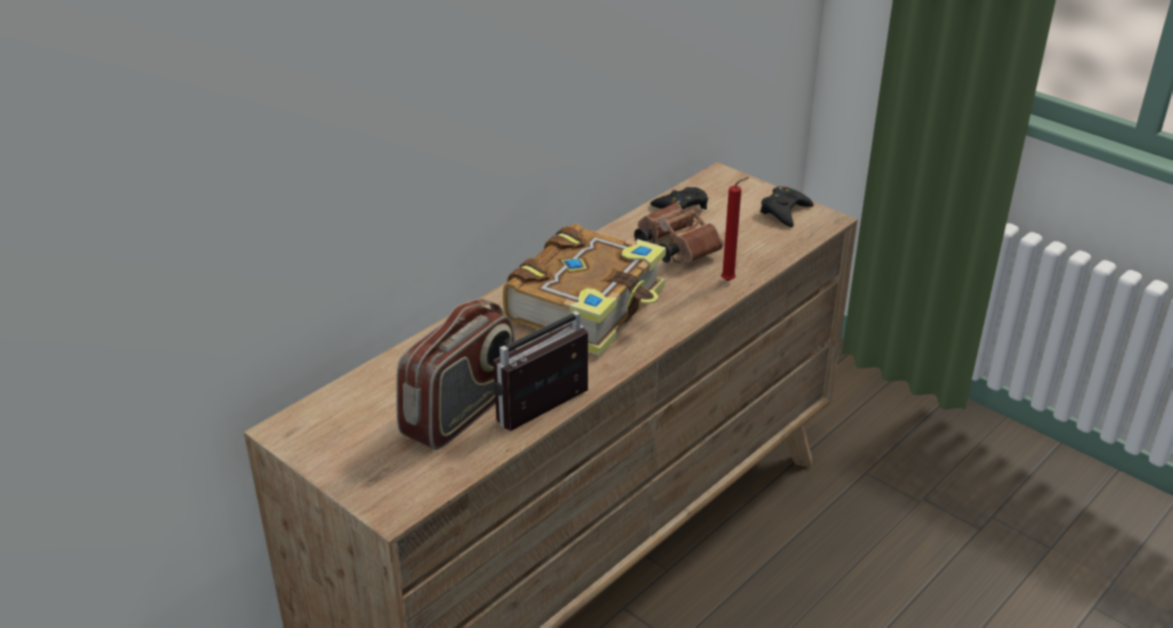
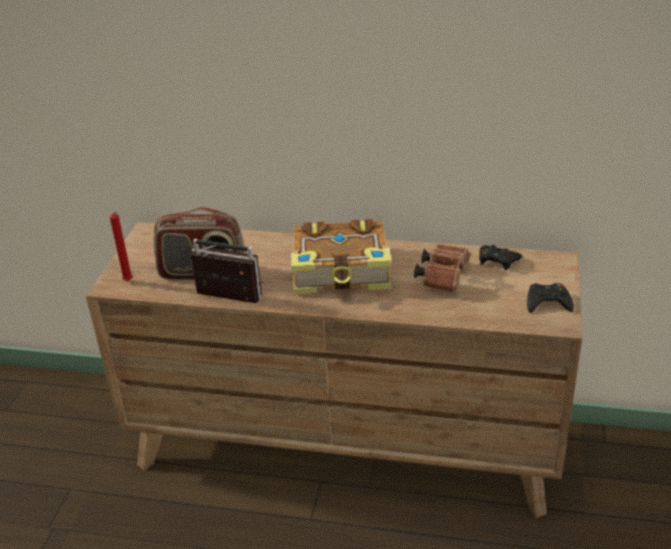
camera: 60 degrees right, 0 degrees up
(730, 281) = (430, 312): red candle -> red candle (128, 282)

